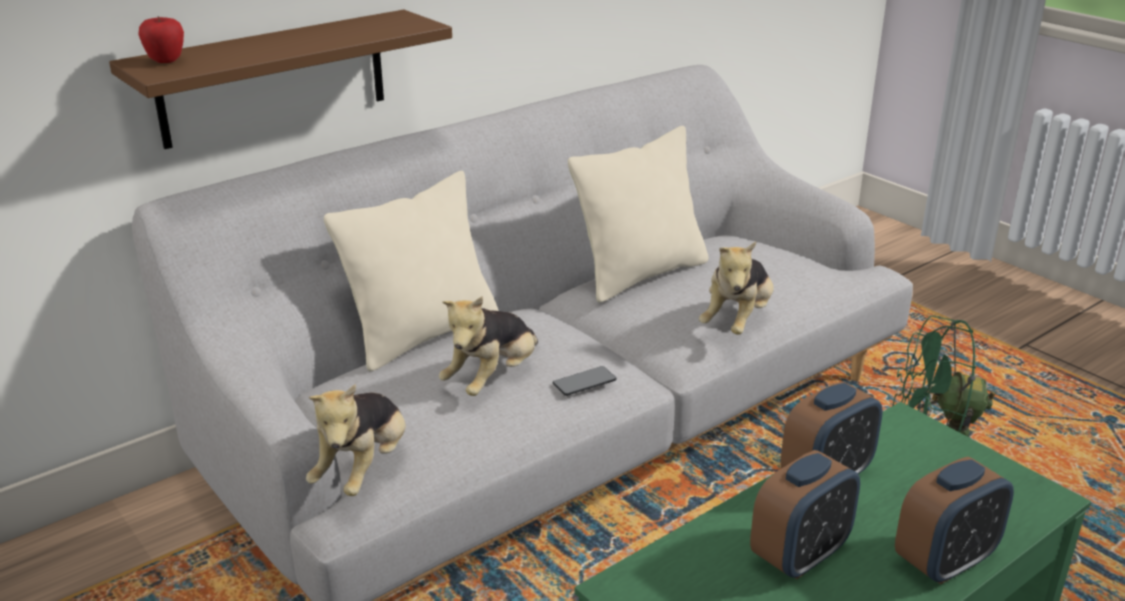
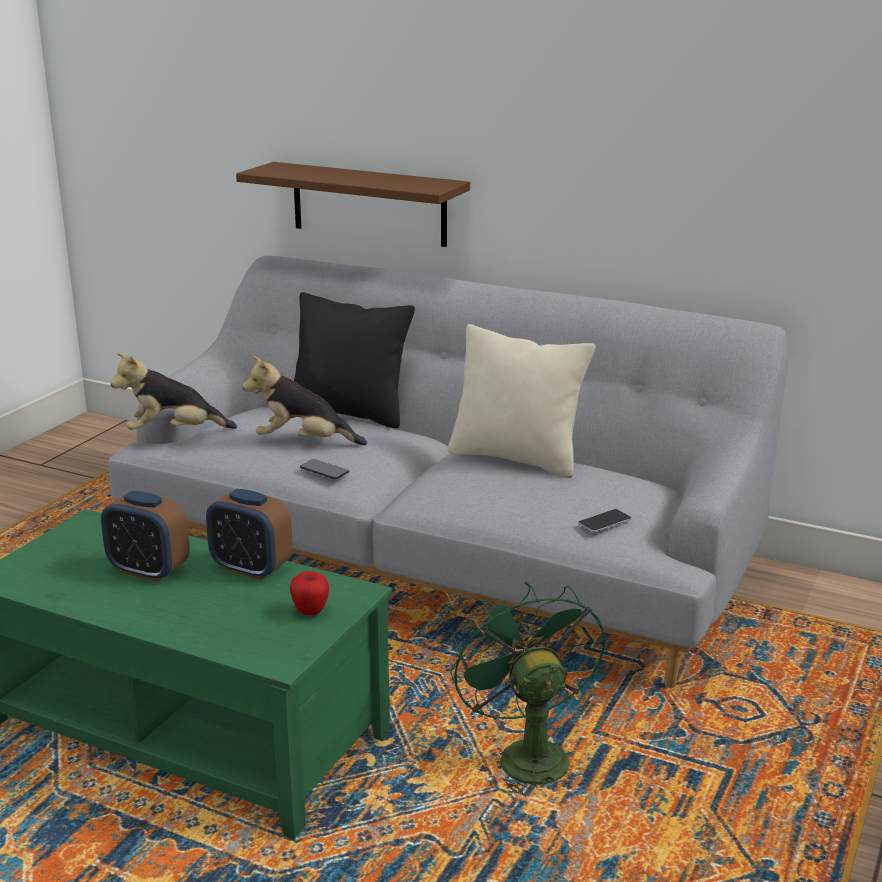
camera: 65 degrees right, 5 degrees down
(166, 62) = (281, 168): apple -> apple (310, 612)
(423, 335) = (350, 413): beige pillow -> black pillow
(737, 321) = (473, 507): plush toy -> none
(805, 271) = (604, 521): none -> phone
(945, 562) = (167, 623): alarm clock -> none

